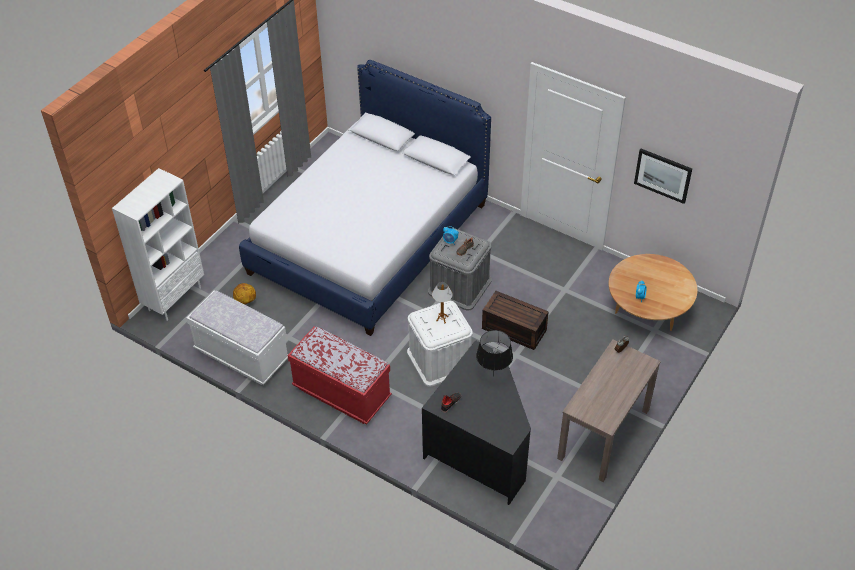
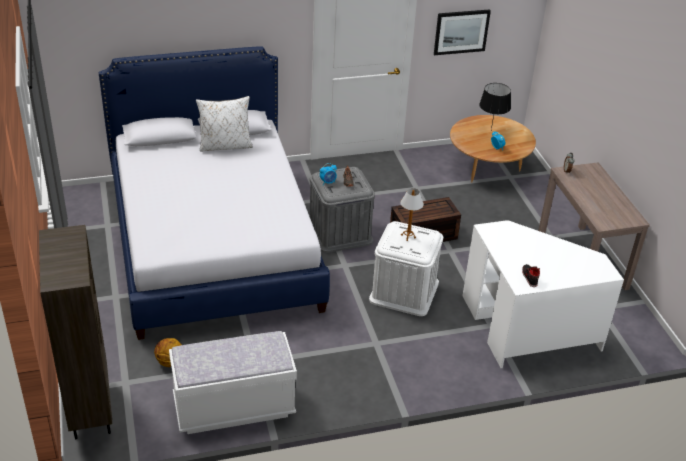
camera: 50 degrees left, 10 degrees down
(174, 298) = (89, 409): white bookcase -> brown bookcase
(341, 393) = (367, 370): red bench -> none
(412, 169) = (225, 146): none -> white pillow
(480, 449) = (526, 329): black desk -> white desk
(493, 376) = (525, 239): black table lamp -> black table lamp (491, 130)

